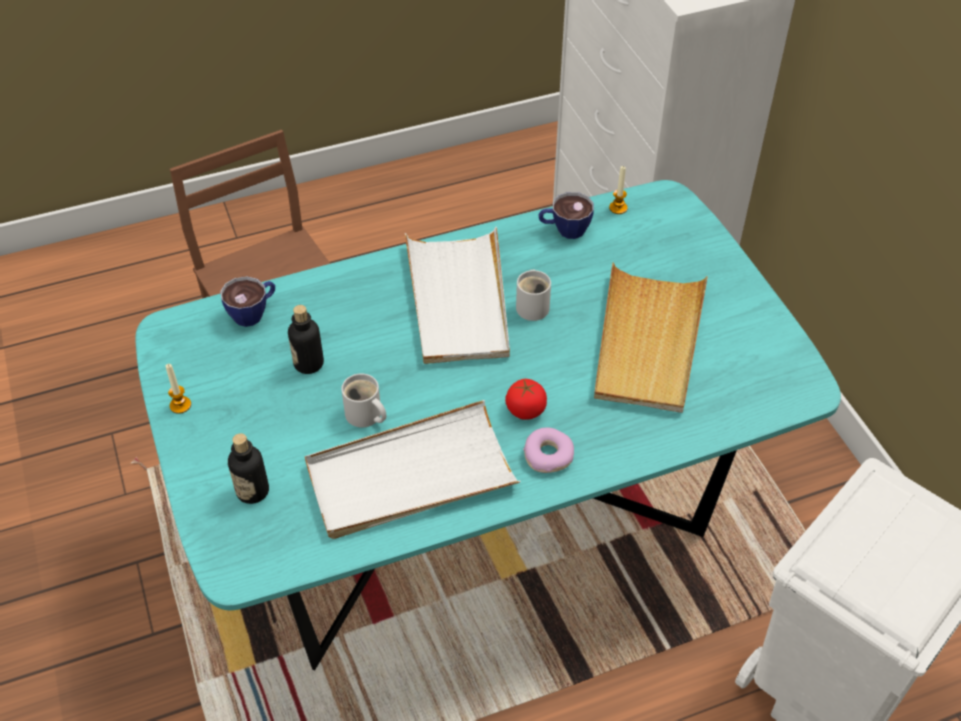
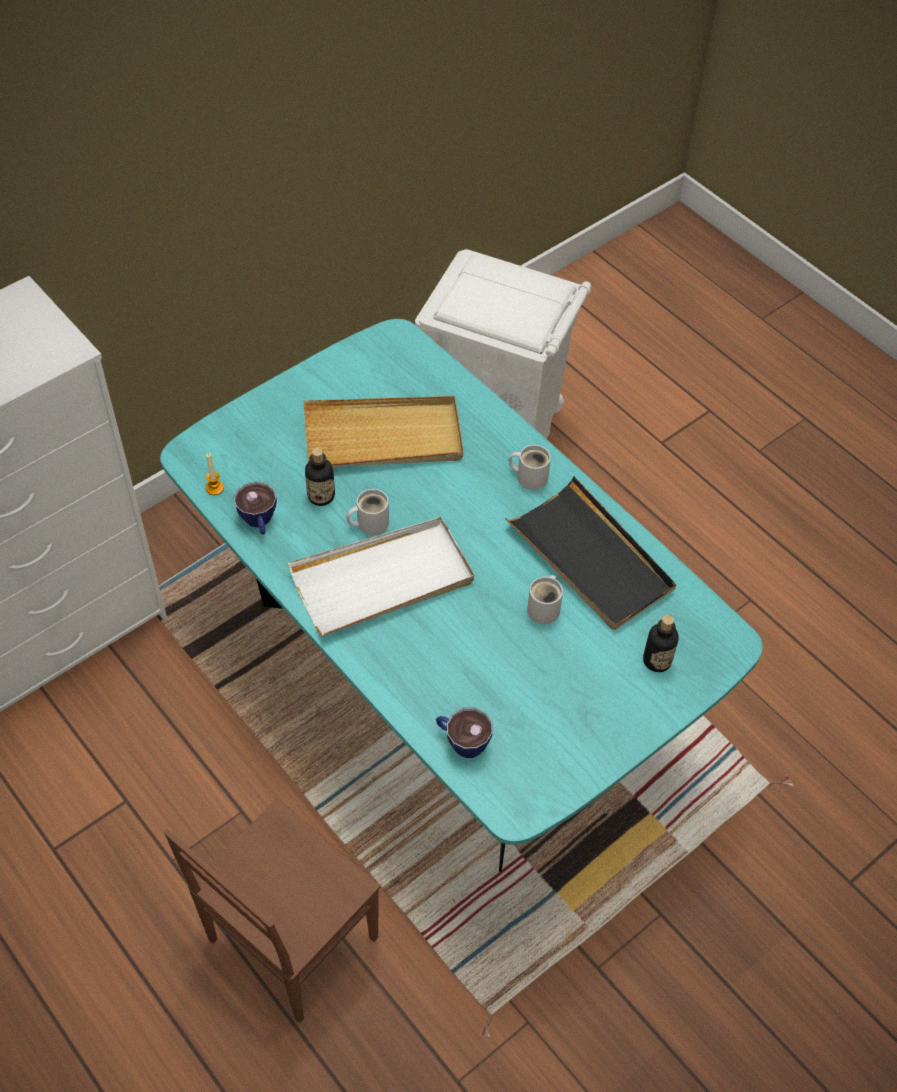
camera: 110 degrees left, 5 degrees up
(180, 405) = (597, 755): candle -> none
(308, 363) = (506, 671): bottle -> bottle (321, 496)
(410, 476) = (590, 558): white tray -> black tray
(526, 409) = (490, 500): tomato -> none
(548, 455) = (530, 476): donut -> white mug

